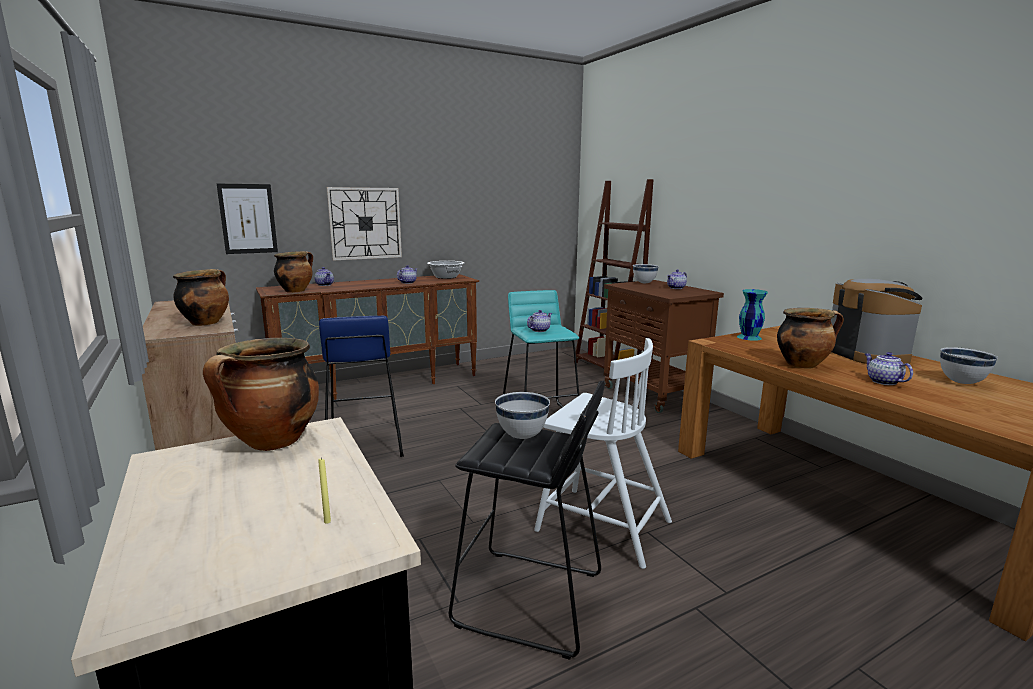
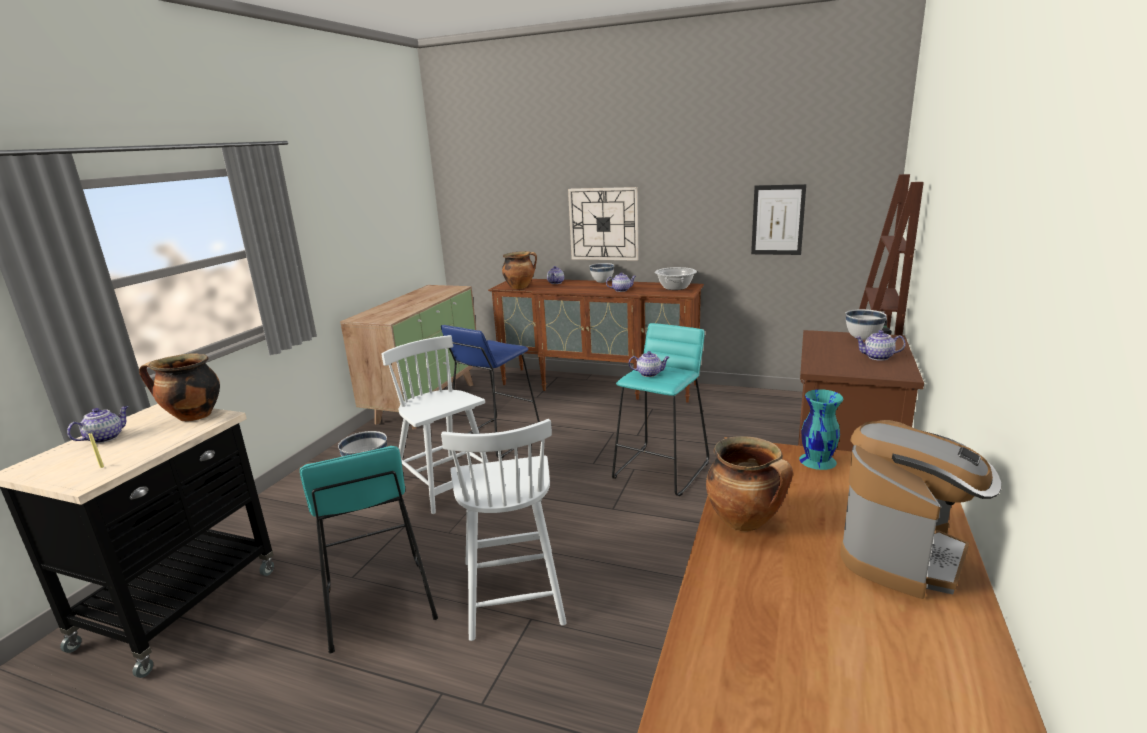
camera: 50 degrees right, 5 degrees up
(206, 322) = (398, 312): cooking pot -> none
(248, 219) = (507, 218): picture -> picture (777, 220)
(389, 494) = (445, 484): none -> white chair
(530, 600) = (378, 605): black stool -> turquoise stool
(883, 381) = (765, 591): teapot -> teapot (105, 438)
(961, 382) = (888, 662): white bowl -> white bowl (602, 282)

